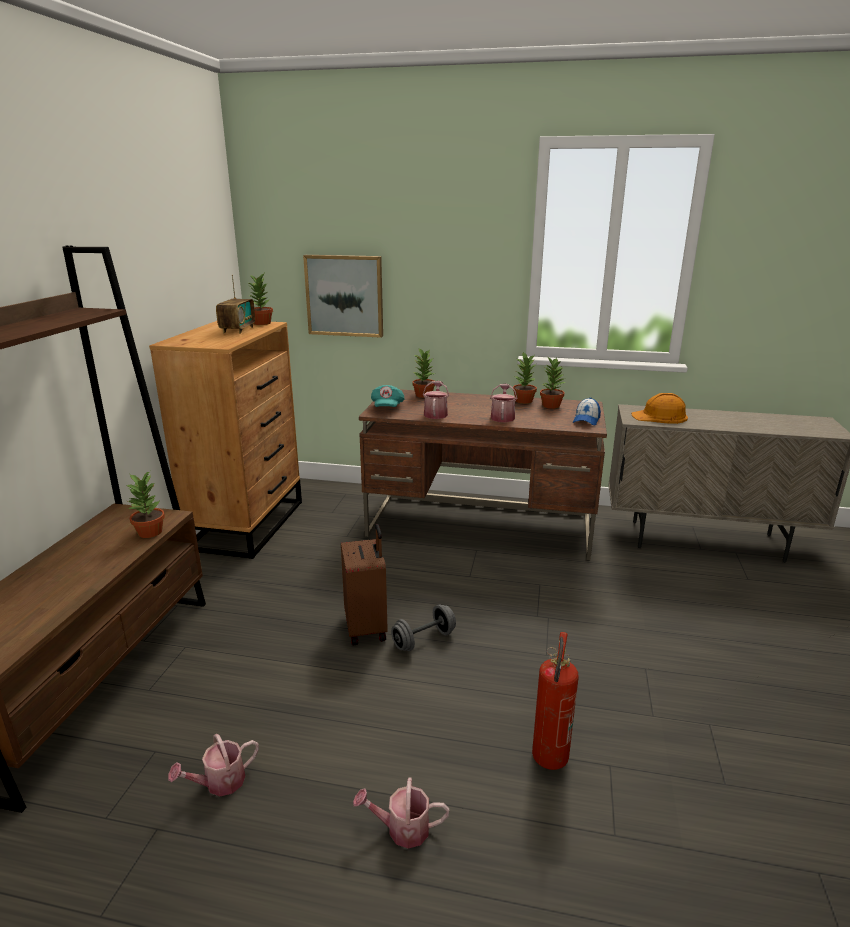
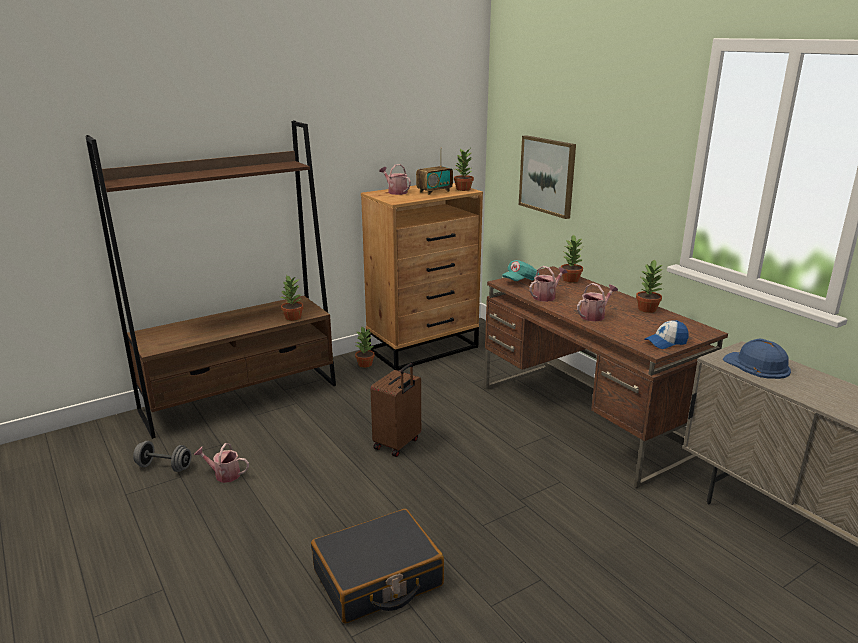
camera: 45 degrees right, 0 degrees up
(402, 829) = (261, 549): watering can -> watering can (395, 192)
(423, 640) = (419, 469): grey dumbbell -> grey dumbbell (164, 467)
(549, 763) = (378, 578): fire extinguisher -> black suitcase
(550, 405) = (663, 320): potted plant -> potted plant (365, 364)
(660, 416) = (757, 365): orange hard hat -> blue hard hat

